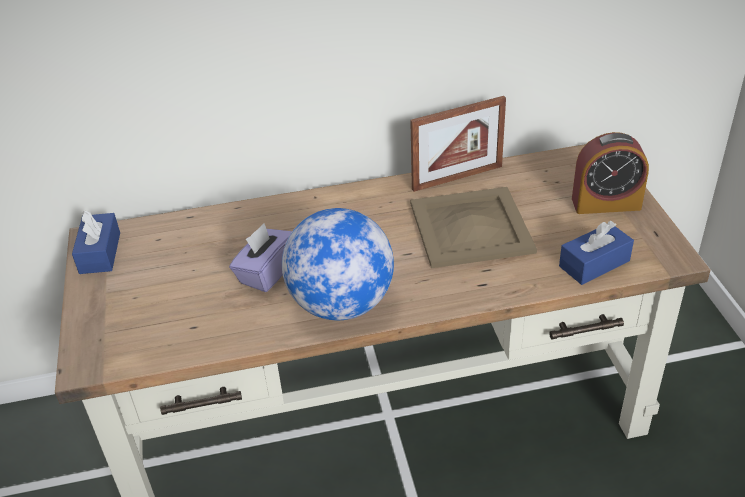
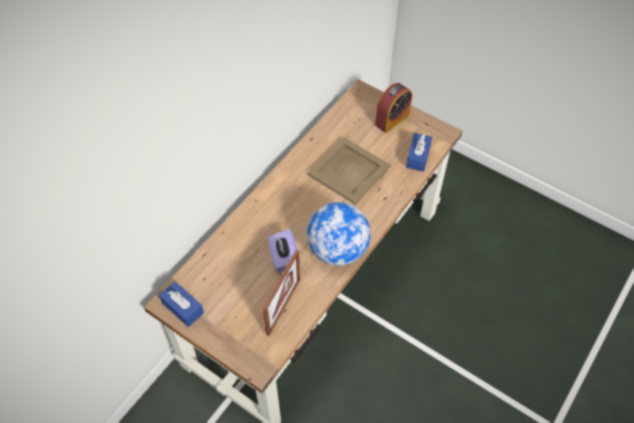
camera: 45 degrees left, 15 degrees up
(457, 178) = (312, 144): picture frame -> picture frame (283, 306)

